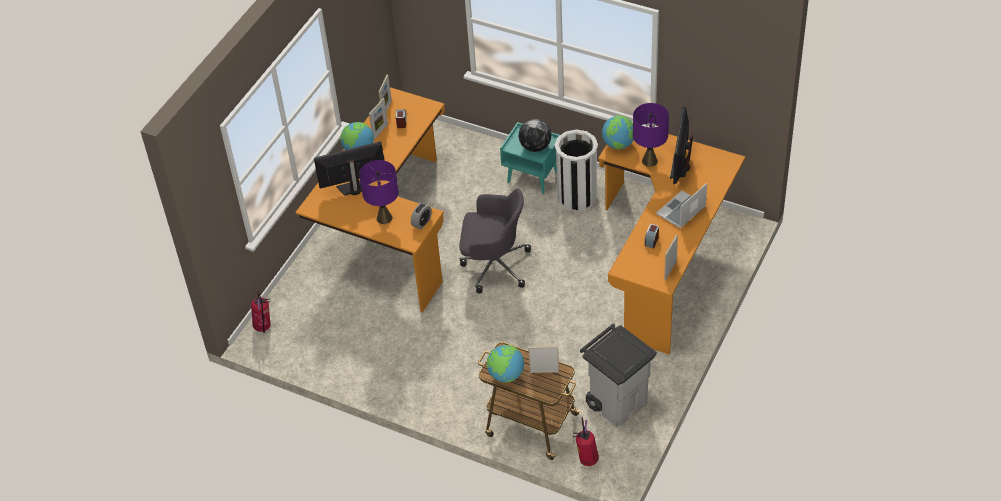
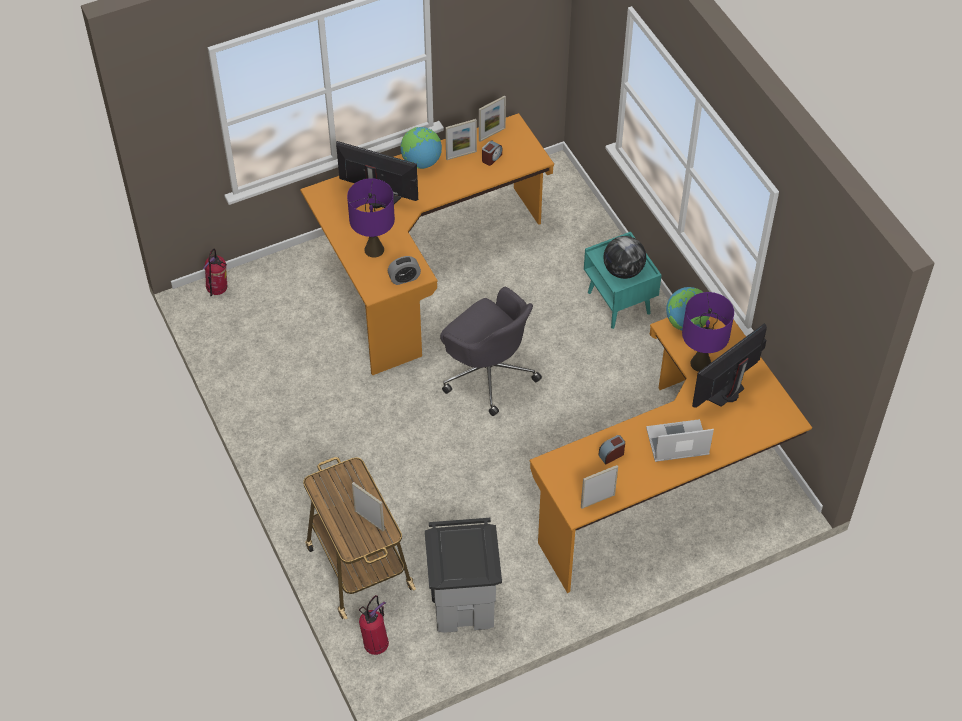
camera: 35 degrees right, 5 degrees up
(506, 375) = (329, 497): globe -> none
(577, 197) = (642, 355): white trash can -> none

